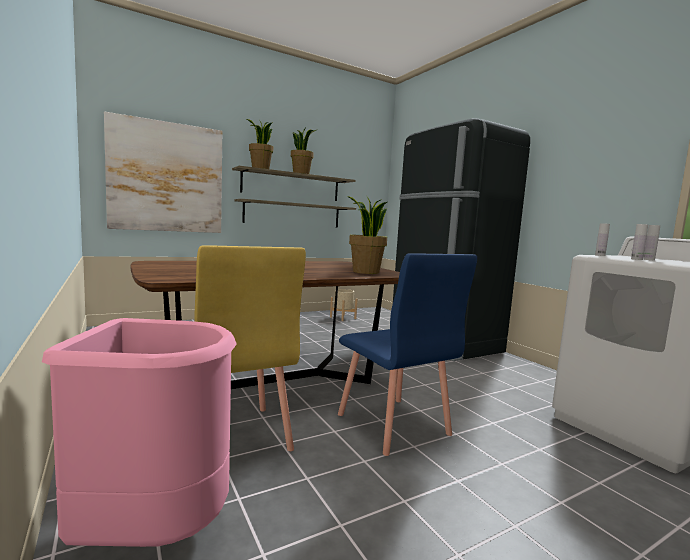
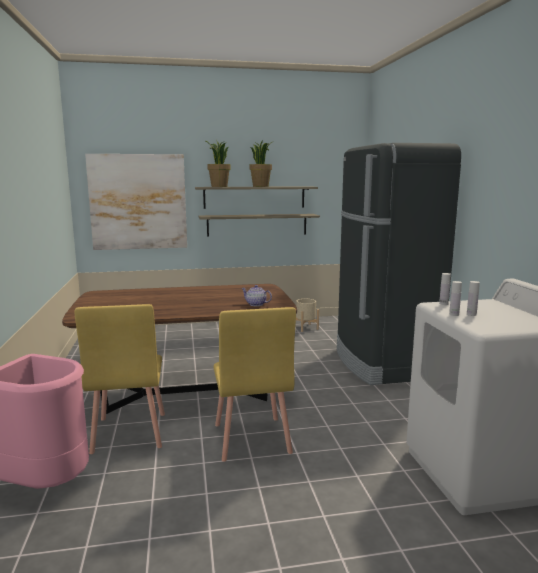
camera: 20 degrees right, 5 degrees up
(365, 272) = (256, 304): potted plant -> teapot
(393, 425) = (251, 439): blue chair -> yellow chair

